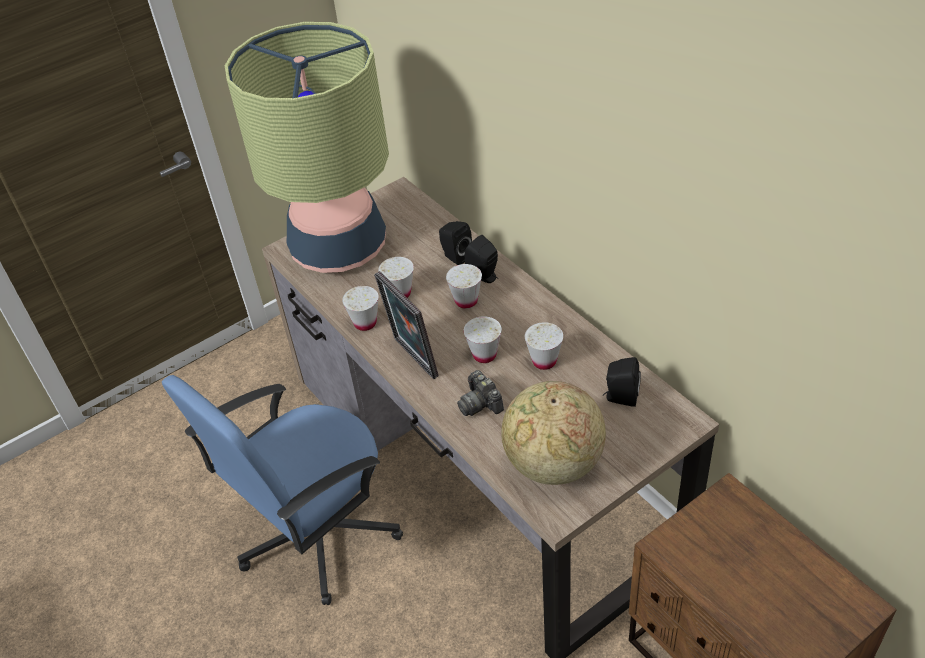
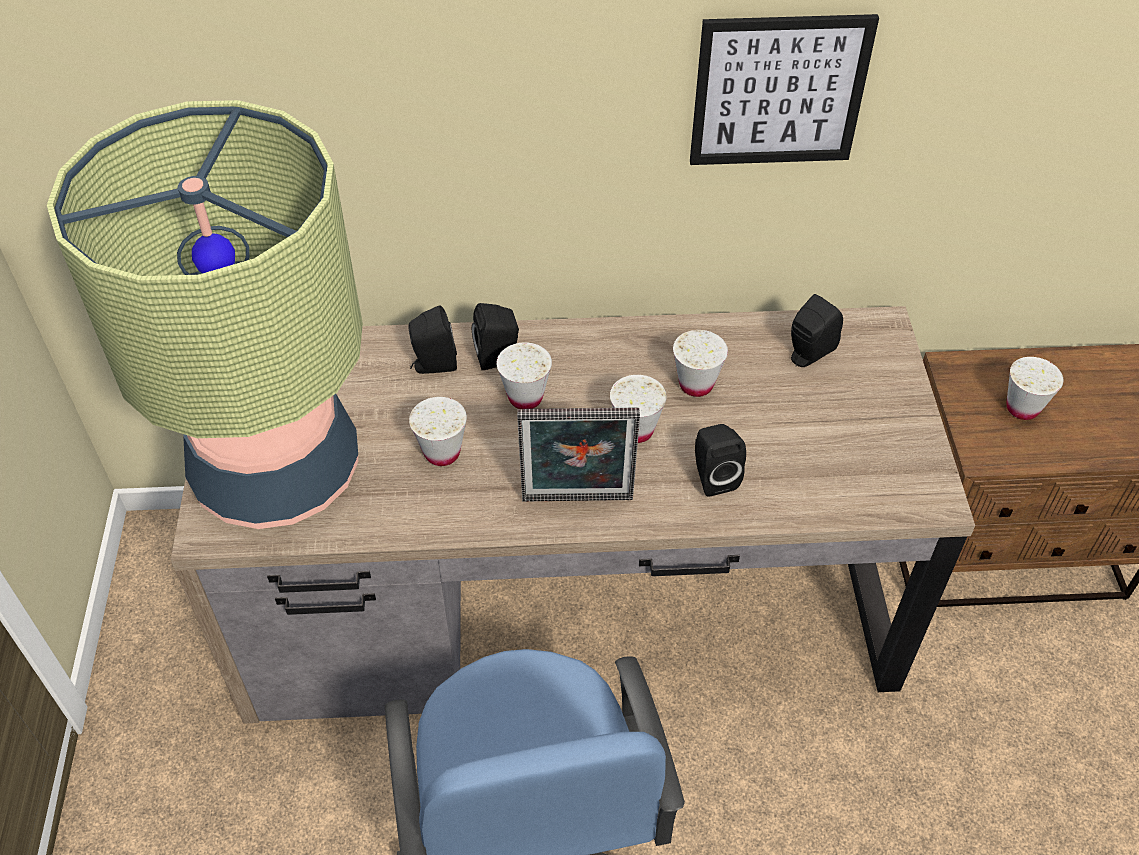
camera: 60 degrees left, 5 degrees up
(365, 323) = (461, 517): white cup -> white cup (1022, 408)
(480, 403) = (713, 476): camera -> black speaker
(553, 464) = (859, 463): globe -> none
(647, 201) = (779, 91): none -> picture

